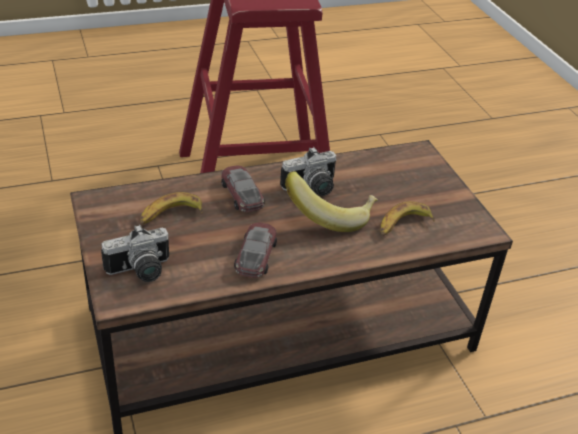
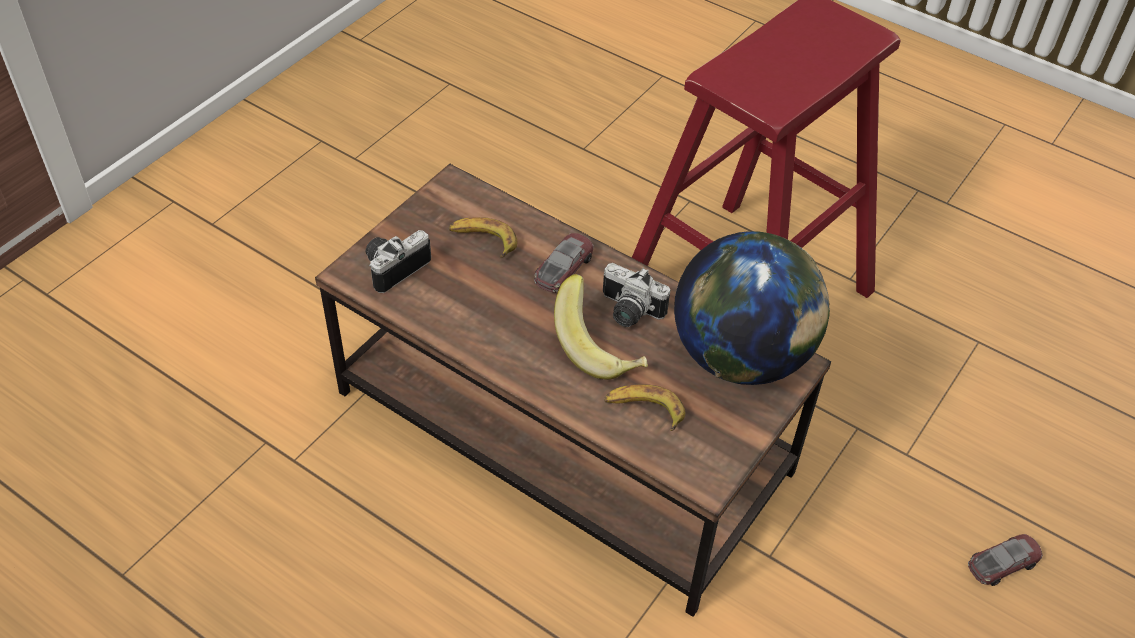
camera: 55 degrees right, 10 degrees up
(140, 272) = (393, 266): camera -> camera turned 105 degrees clockwise
(256, 255) = (486, 326): toy car -> toy car (1002, 563)
(395, 167) = (740, 357): none -> globe

